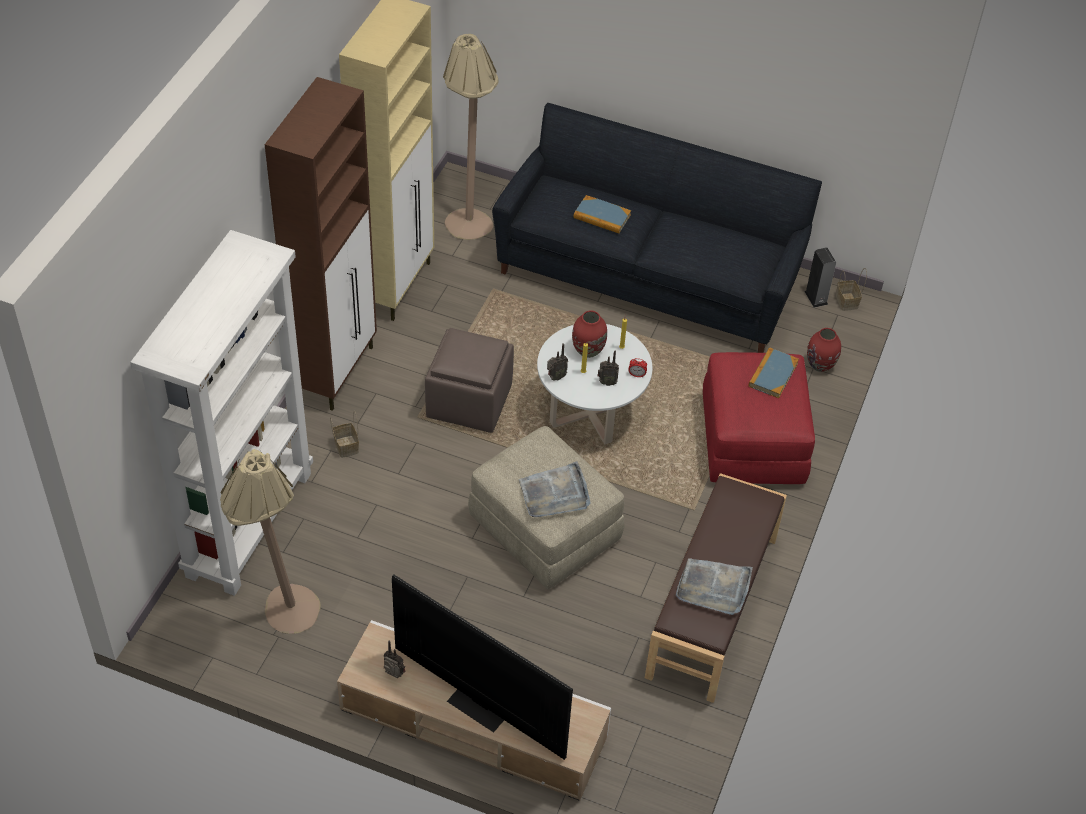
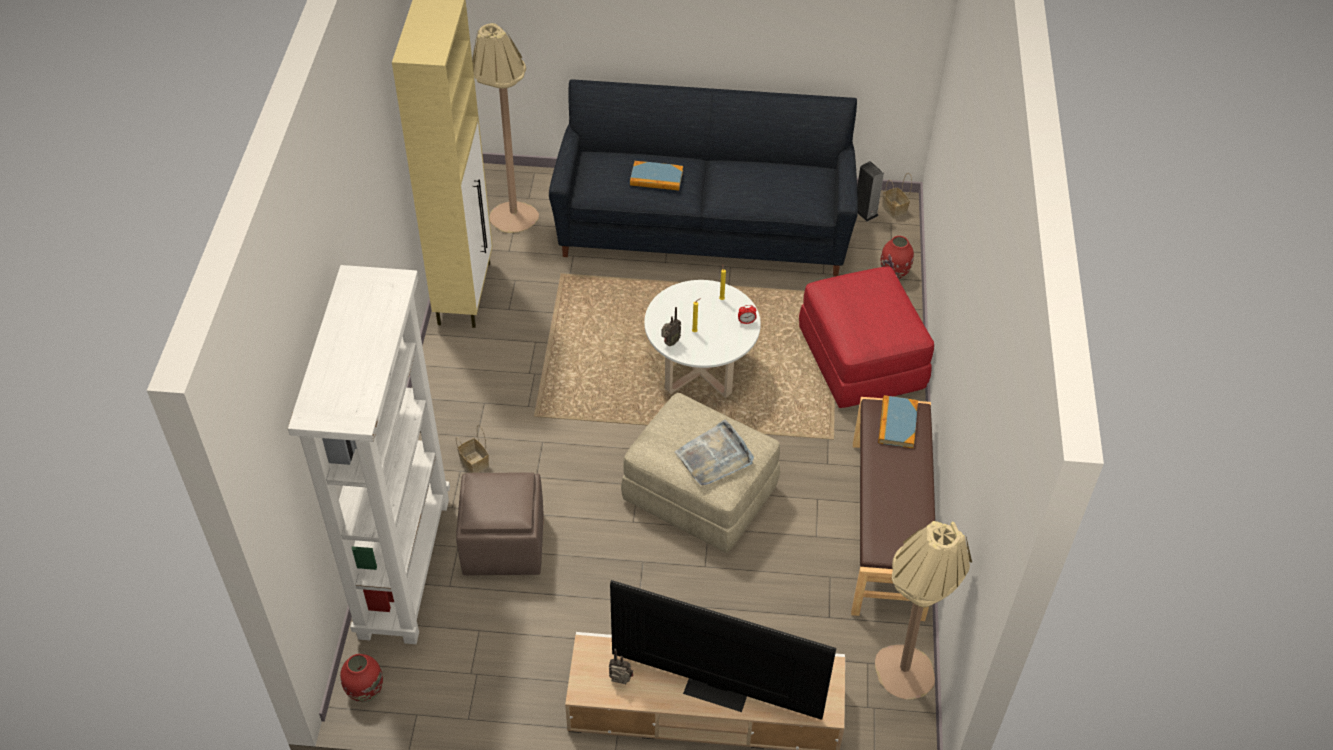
camera: 15 degrees left, 0 degrees up
(281, 617) = (472, 653): beige floor lamp -> beige floor lamp (898, 683)
(336, 371) = (437, 391): brown cabinet -> none
(468, 402) = (578, 389): brown ottoman -> brown ottoman (502, 545)
(588, 350) = (690, 309): red vase -> red vase (365, 691)
(607, 382) = (721, 335): radio -> none
(713, 587) = (902, 509): grey tray -> none
(773, 374) = (873, 290): book -> book (897, 423)

